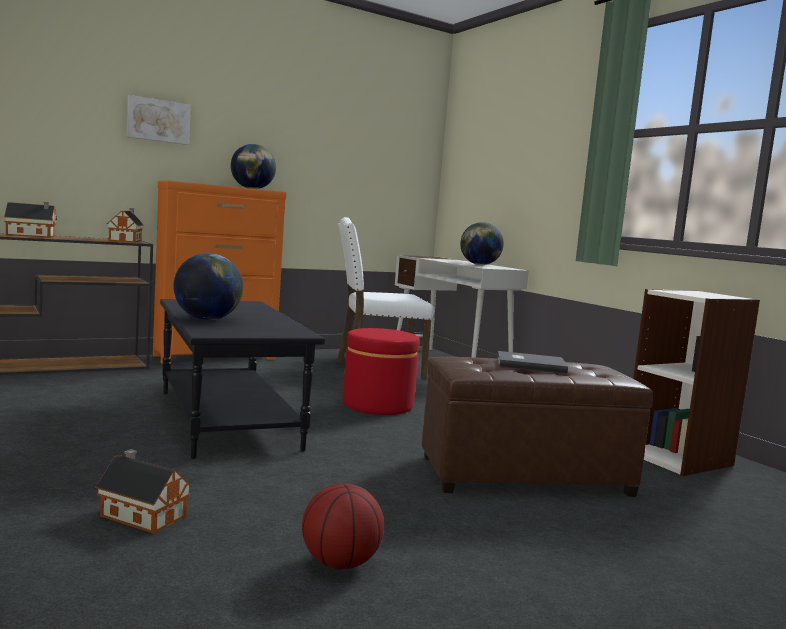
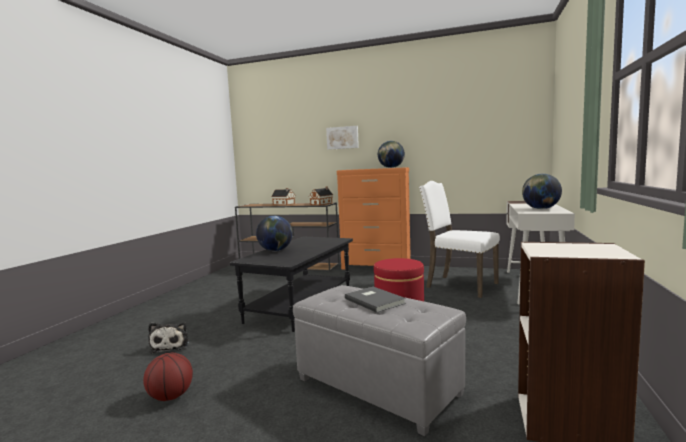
camera: 50 degrees right, 0 degrees up
(141, 515) = (171, 345): toy house -> plush toy
(524, 475) = (377, 386): brown ottoman -> grey ottoman

